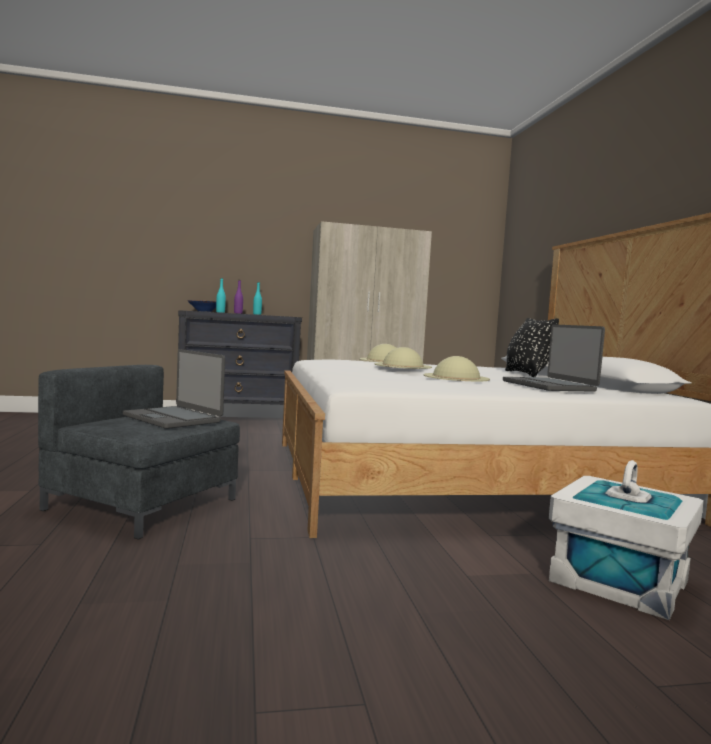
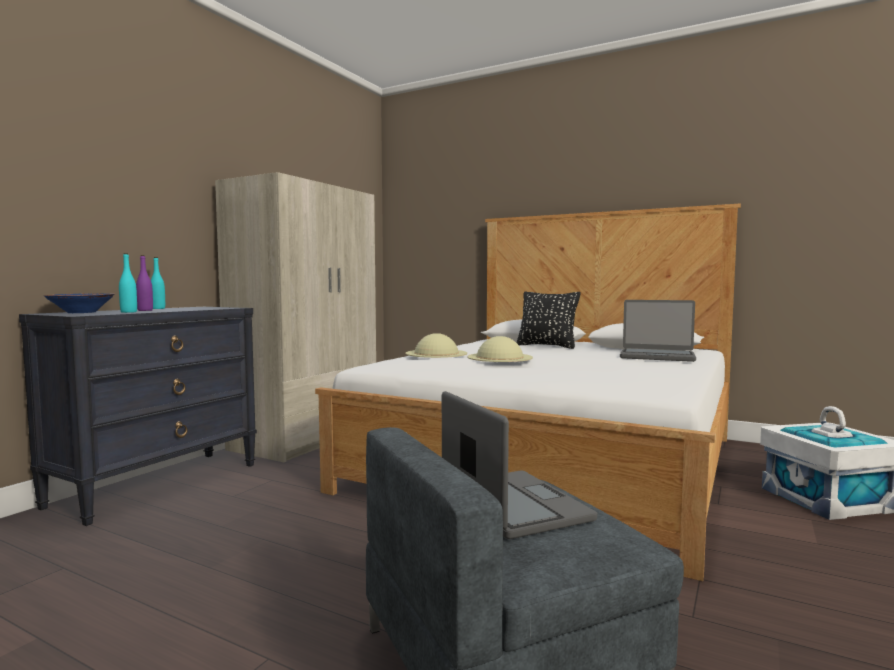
camera: 50 degrees left, 0 degrees up
(173, 419) = (512, 505): laptop -> laptop turned 105 degrees counterclockwise
(456, 377) = (598, 362): beige hat -> none

